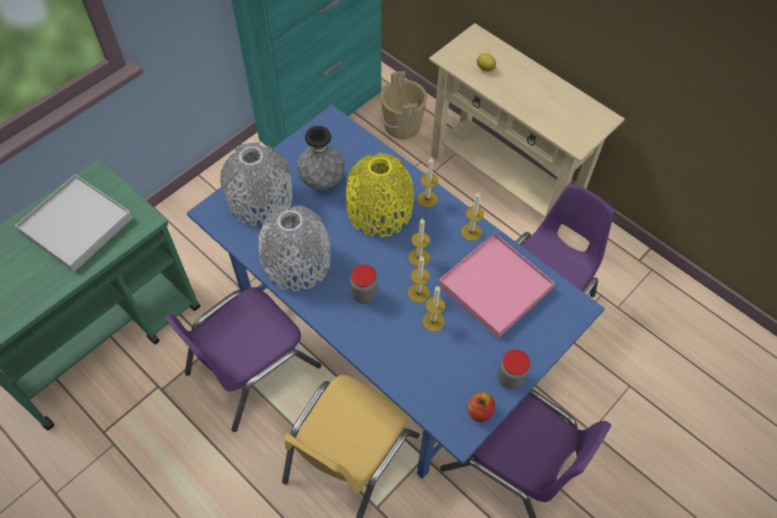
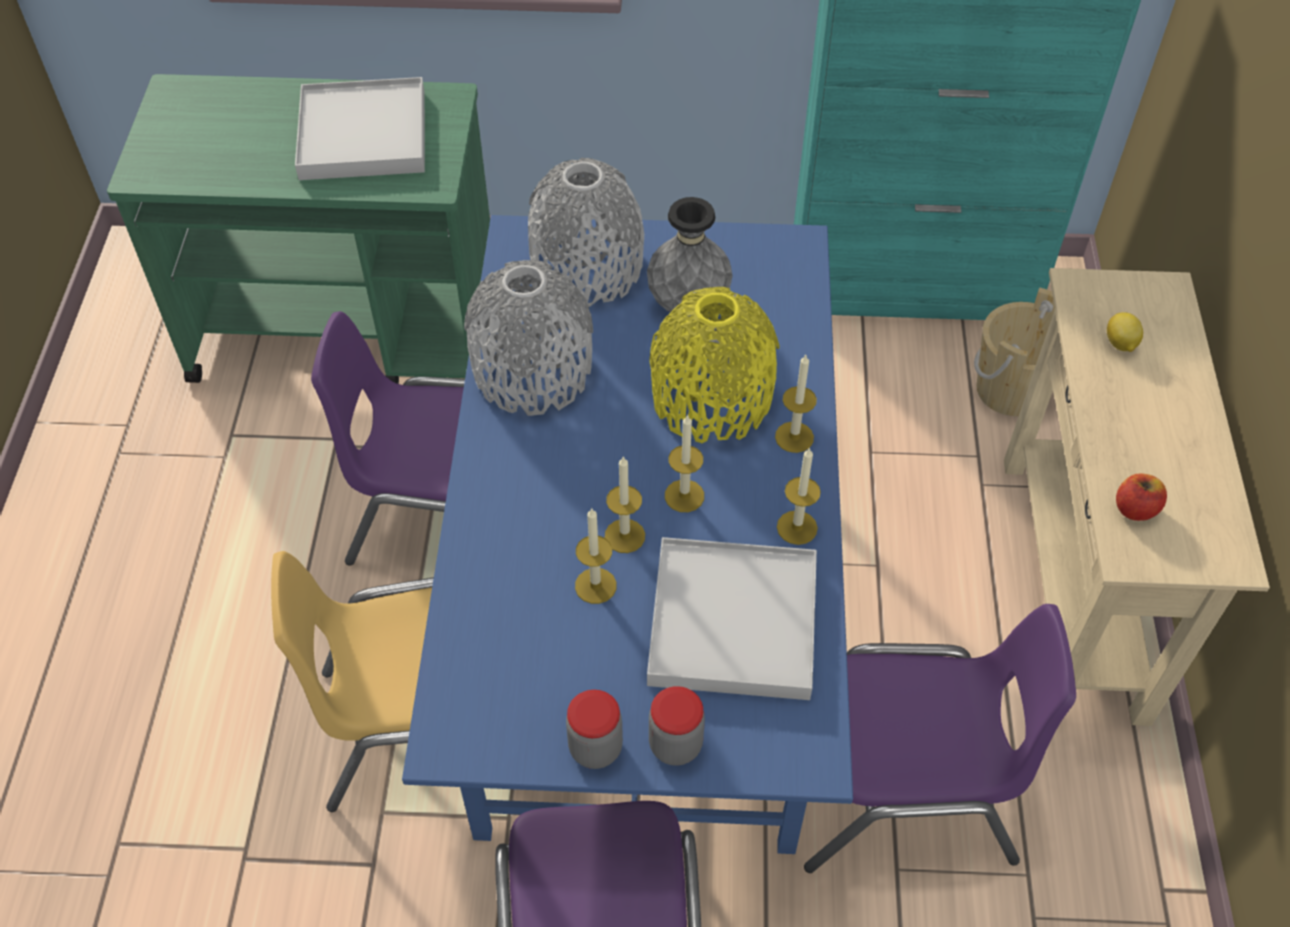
camera: 50 degrees right, 5 degrees down
(364, 294) = (558, 475): jar -> jar (675, 745)
(479, 411) = (503, 745): apple -> apple (1135, 509)
(495, 287) = (732, 623): pink tray -> white tray

